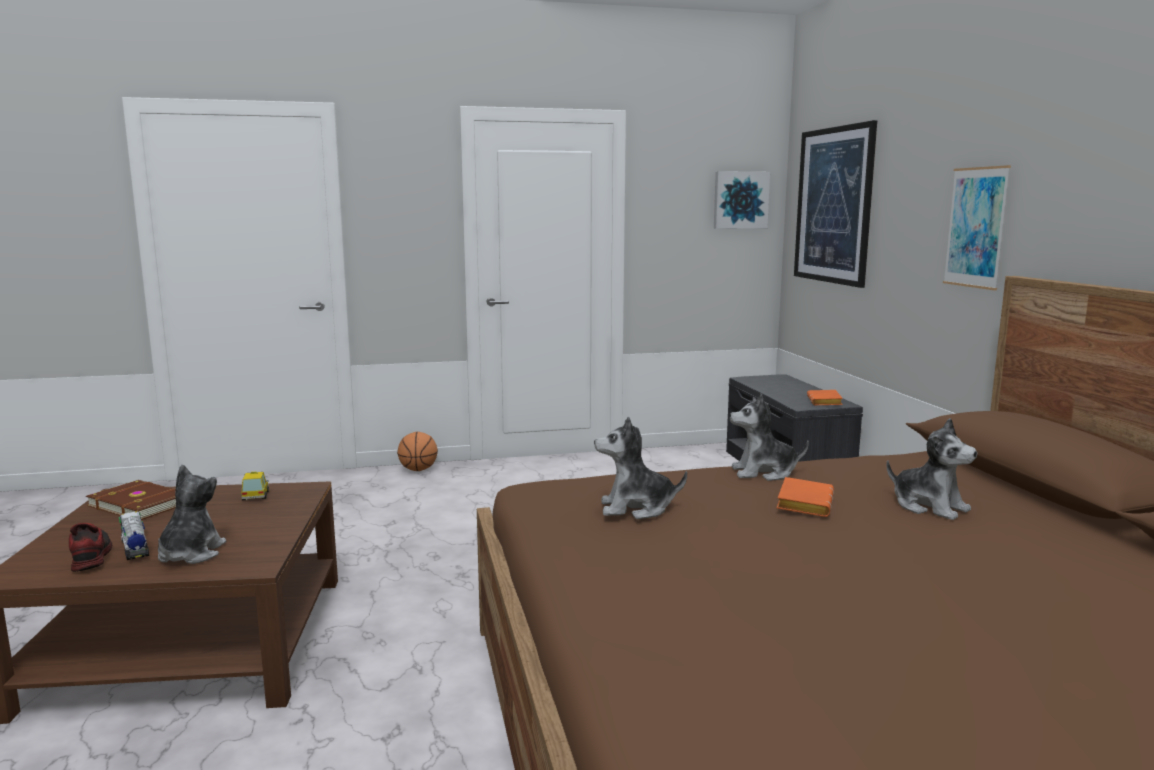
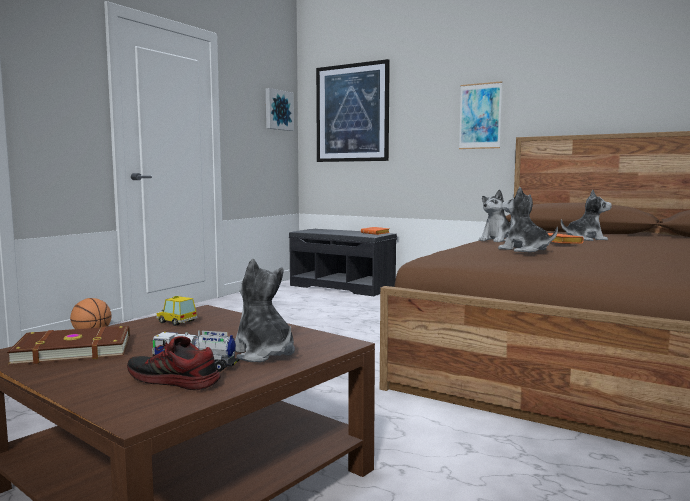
camera: 45 degrees left, 5 degrees down
(636, 508) = (524, 250): plush toy -> plush toy turned 90 degrees clockwise

